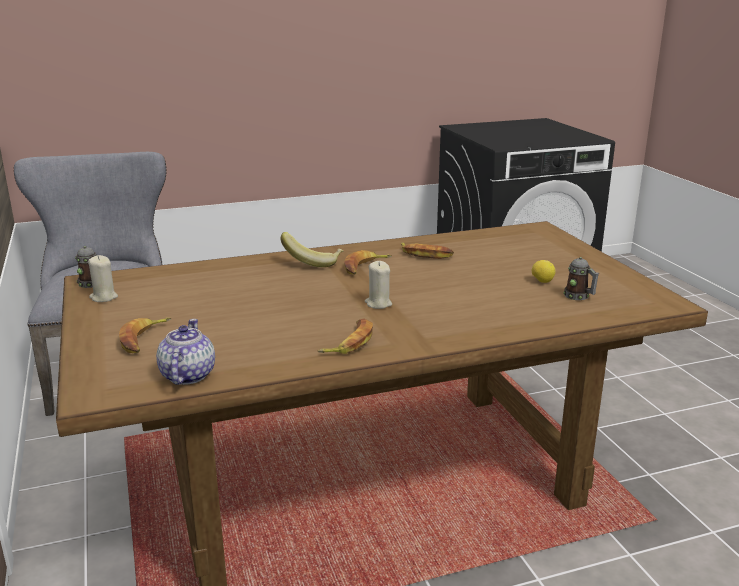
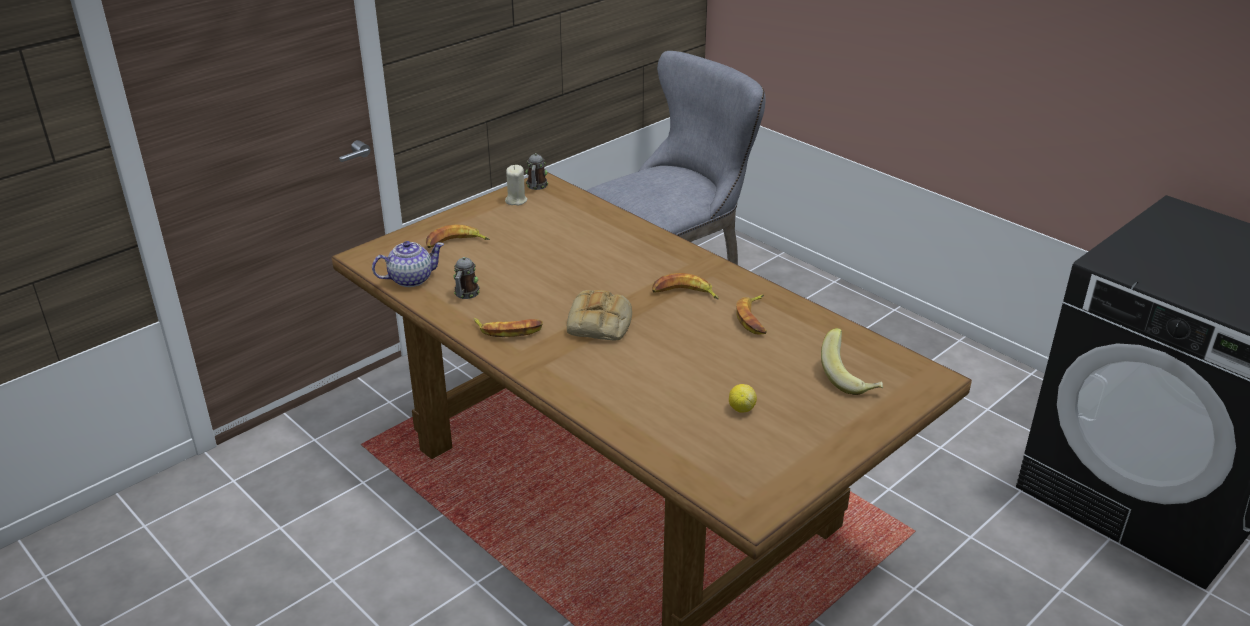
camera: 65 degrees right, 10 degrees up
(313, 262) = (671, 263): banana -> banana (850, 378)
(378, 303) = (600, 323): beige candle -> bread
(579, 297) = (717, 441): mug -> mug (465, 295)

